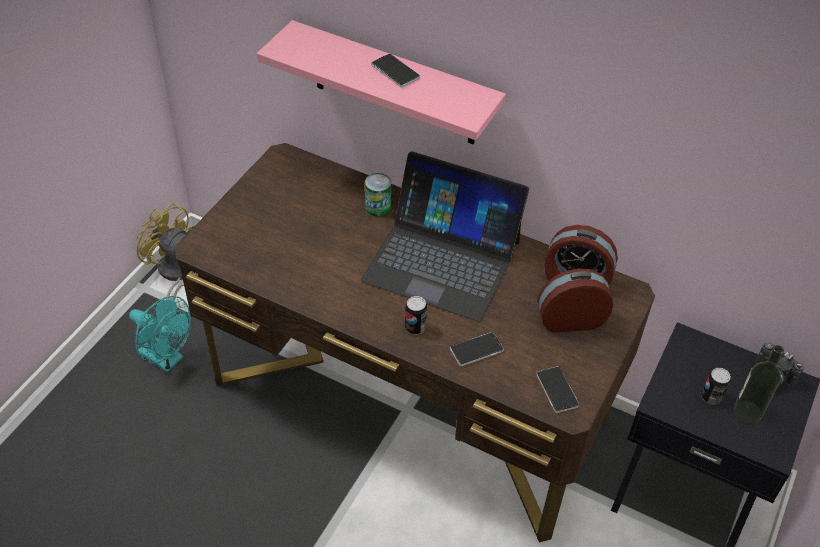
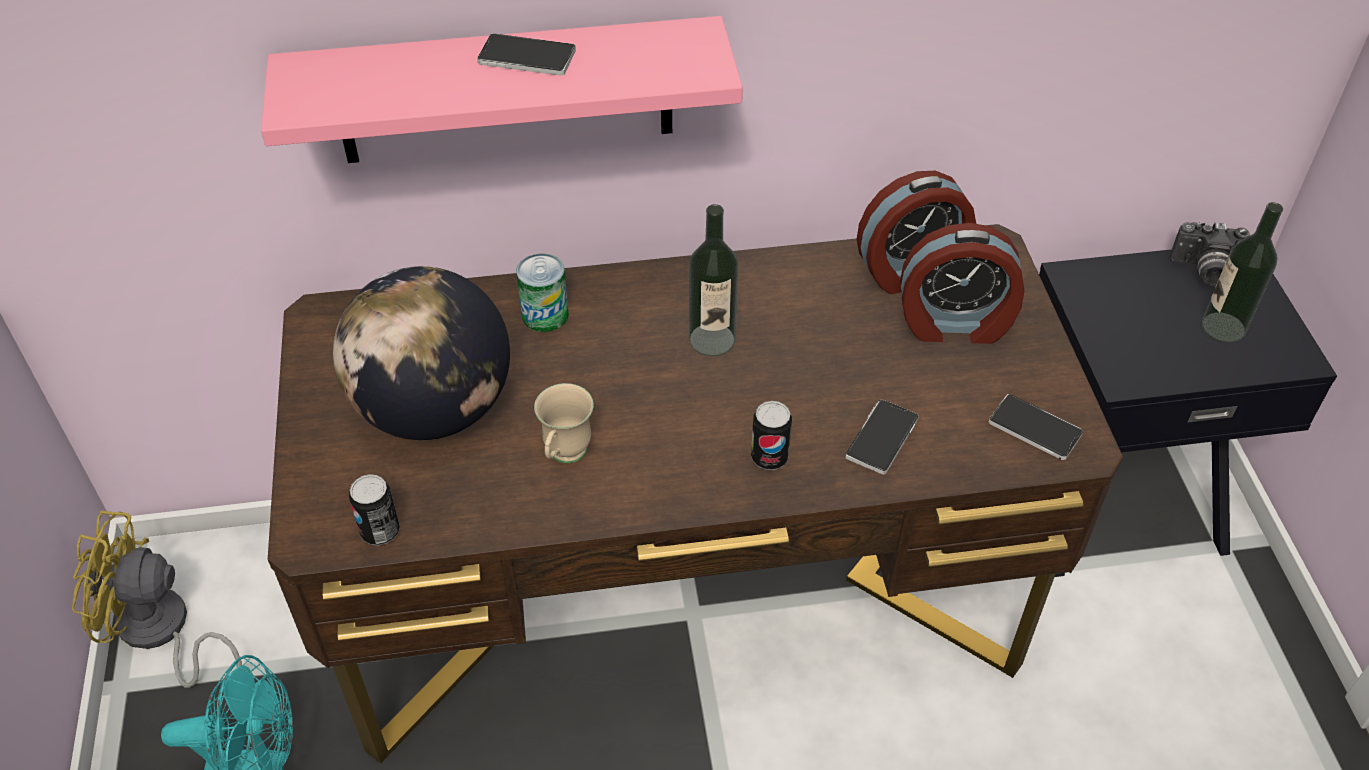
camera: 35 degrees left, 0 degrees up
(292, 222) = (434, 409): none -> globe
(326, 274) = (564, 457): none -> beige mug
(442, 260) = (712, 339): laptop -> bottle
(570, 319) = (954, 323): alarm clock -> alarm clock turned 135 degrees counterclockwise
(711, 397) = (1169, 333): can -> can (380, 531)

